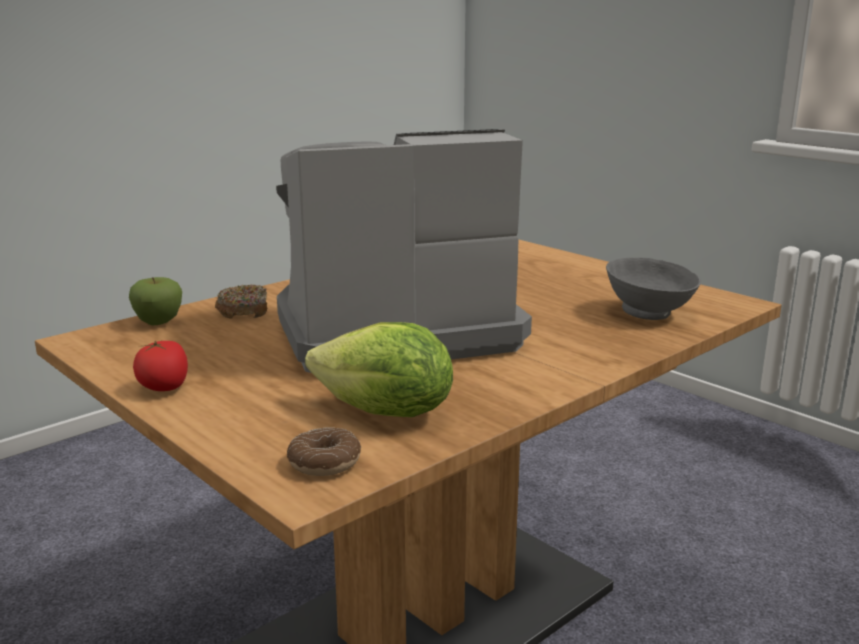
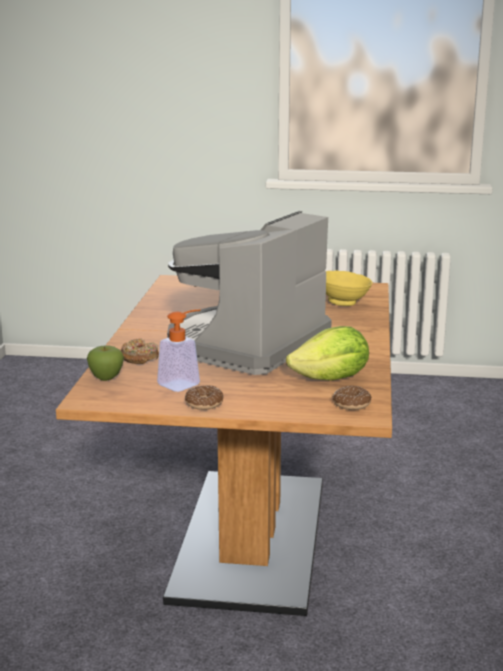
camera: 40 degrees left, 0 degrees up
(164, 388) = (204, 403): tomato -> donut
(211, 354) = (184, 383): none -> soap dispenser
(649, 314) = (344, 303): grey bowl -> yellow bowl

